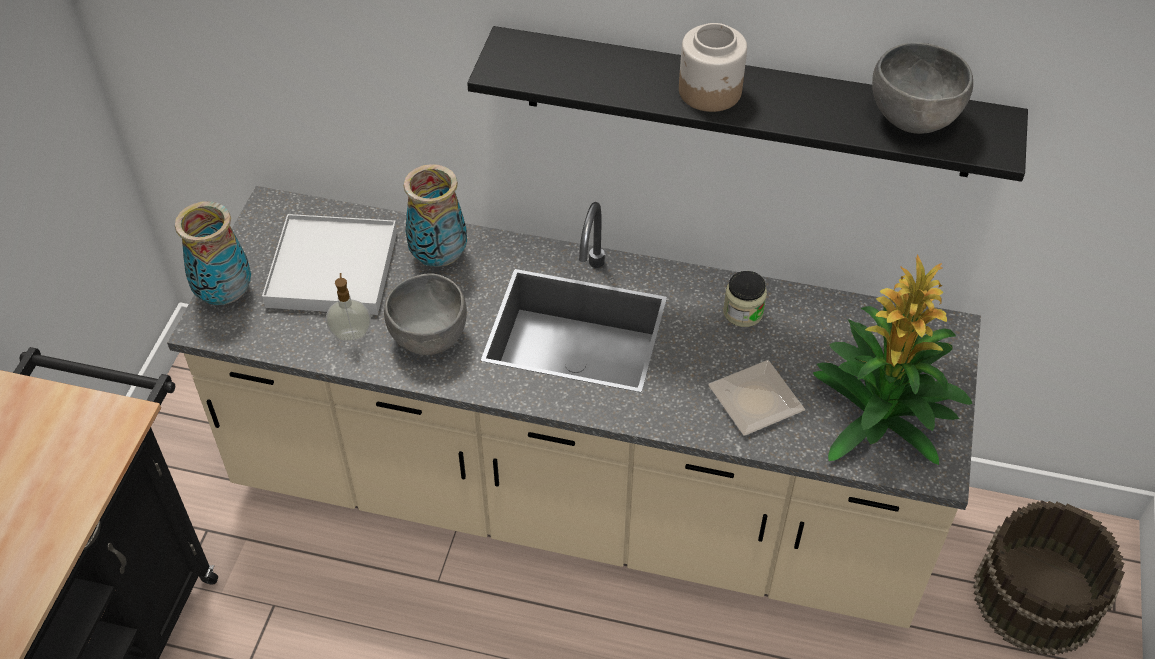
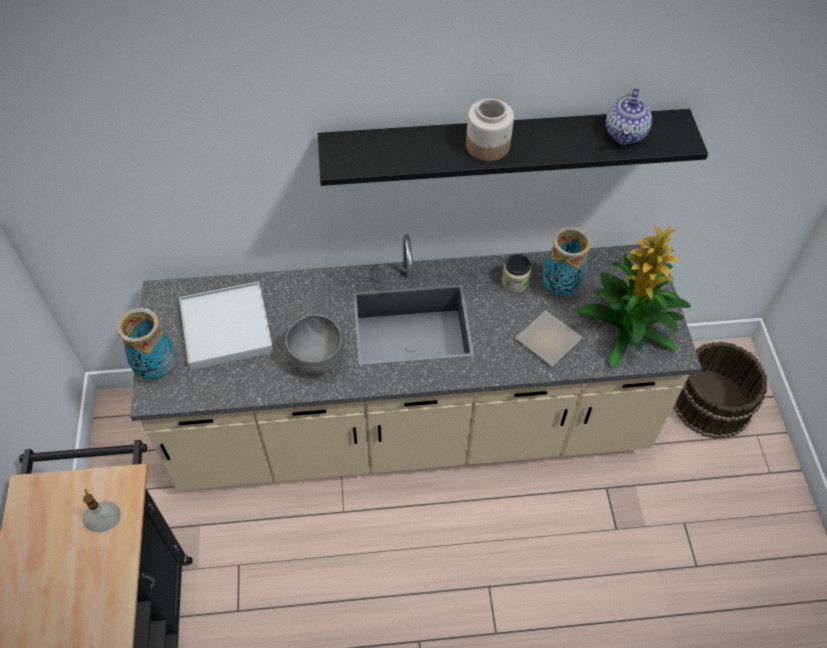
camera: 20 degrees left, 5 degrees up
(351, 334) = (261, 371): soap dispenser -> soap dispenser (107, 523)
(440, 258) = (298, 299): vase -> vase (561, 288)
(914, 119) = (625, 133): grey bowl -> teapot

